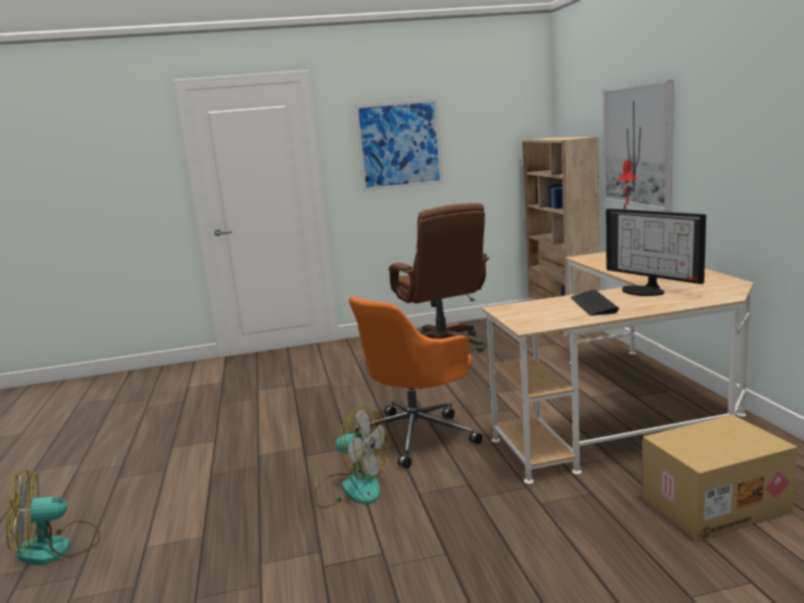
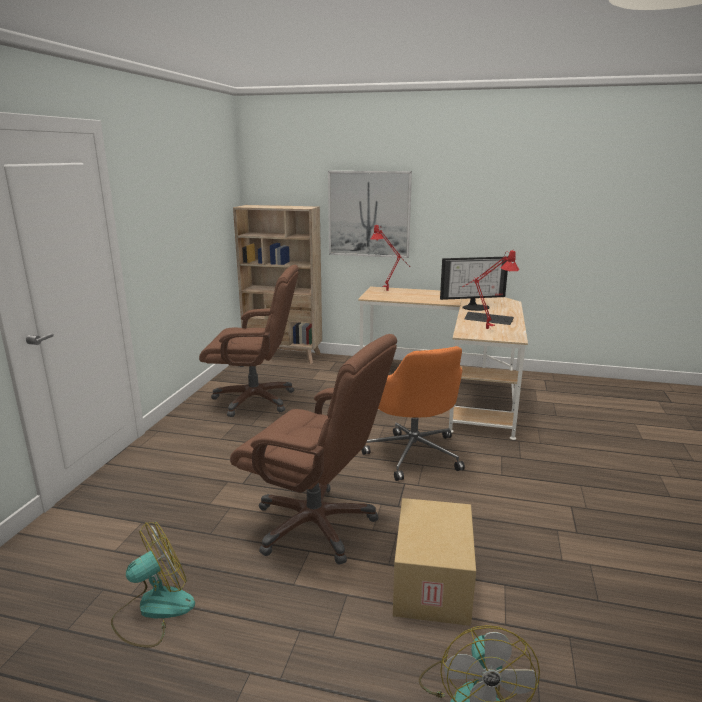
camera: 65 degrees left, 5 degrees up
(251, 432) = (315, 525): none -> brown office chair
(351, 488) = (474, 497): fan -> fan (153, 610)
(399, 145) = (168, 212): picture -> none
(543, 310) = (483, 329): none -> red table lamp
(714, 504) = (567, 406): cardboard box -> cardboard box (430, 581)

